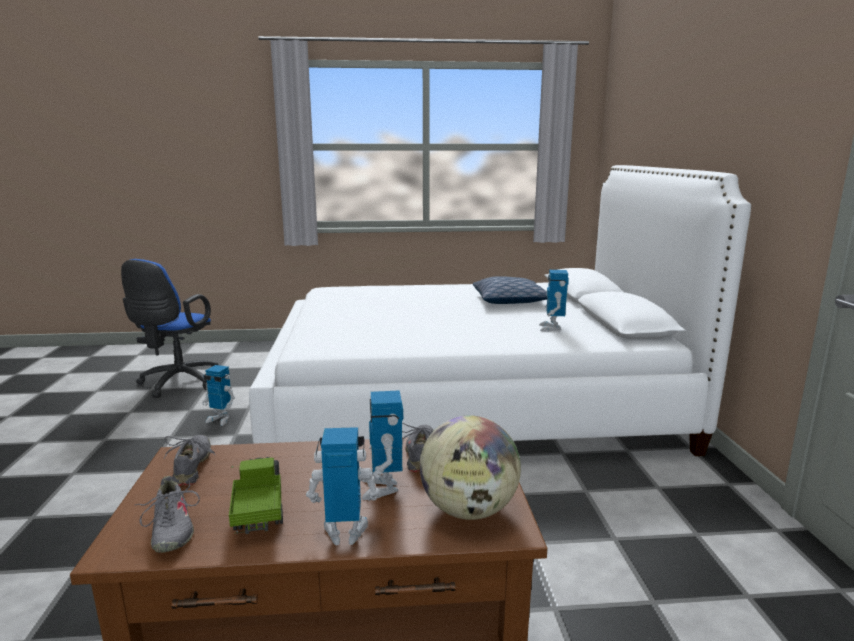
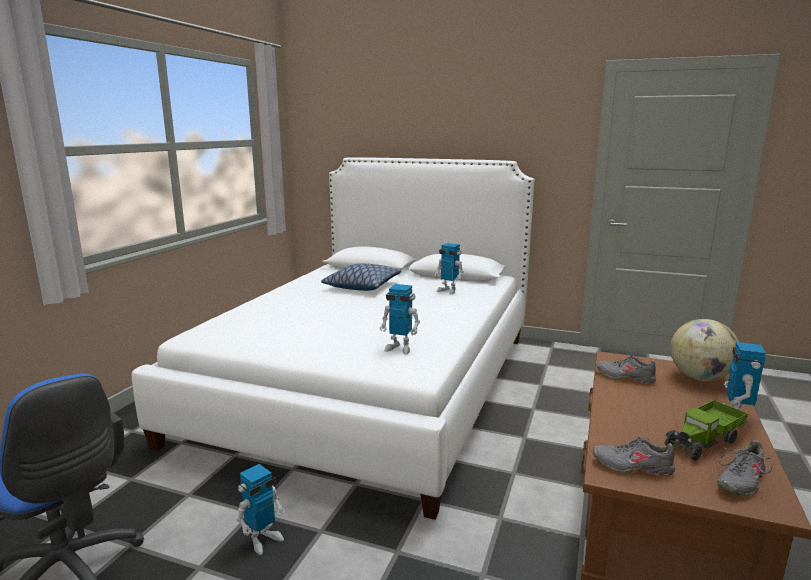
camera: 65 degrees left, 0 degrees up
(171, 530) = (740, 480): grey shoe -> grey shoe turned 135 degrees clockwise
(259, 508) = (703, 441): toy truck -> toy truck turned 45 degrees counterclockwise
(382, 488) = (672, 396): toy robot -> toy robot (399, 348)

